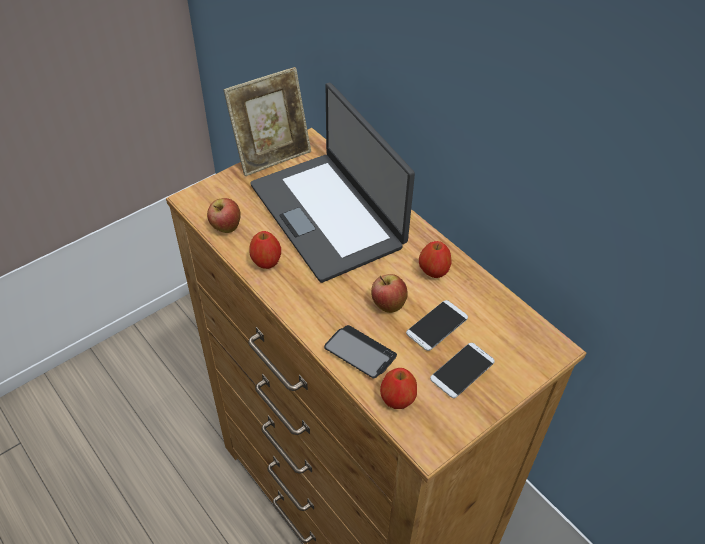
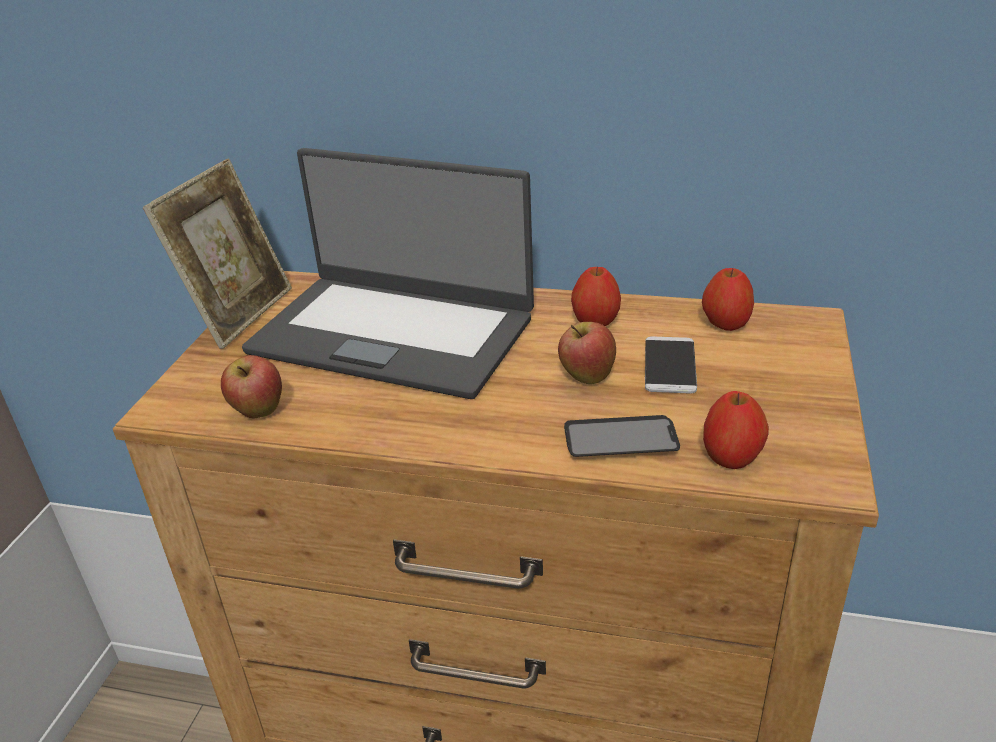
camera: 35 degrees left, 15 degrees down
(266, 262) = (367, 417): apple -> apple (725, 325)
(462, 370) = (756, 389): phone -> none

